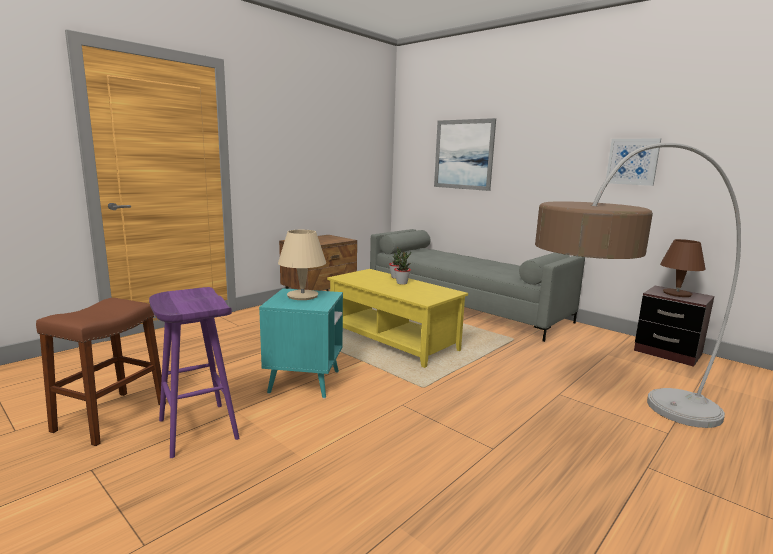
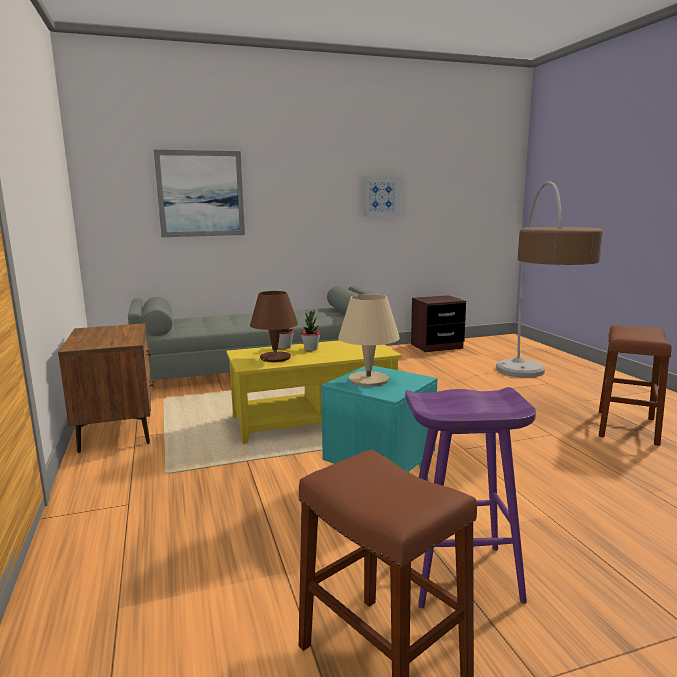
camera: 60 degrees left, 0 degrees up
(592, 507) = (627, 427): none -> brown stool
(676, 293) = (437, 299): brown table lamp -> brown table lamp (275, 358)

